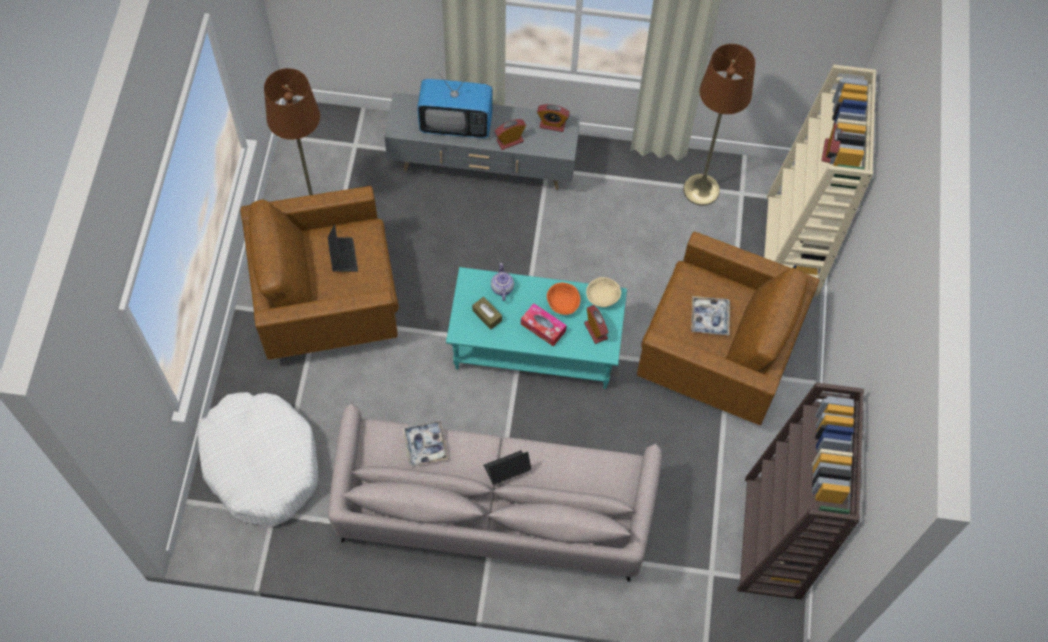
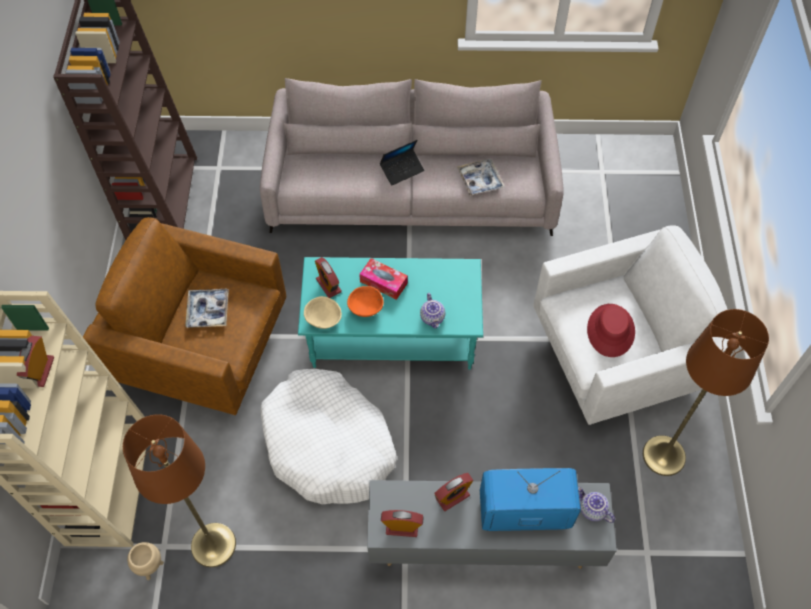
camera: 175 degrees right, 5 degrees down
(261, 463) = (627, 207): white dog bed -> white dog bed (328, 445)
(328, 301) = (616, 358): brown armchair -> white armchair
(343, 256) = (611, 330): laptop -> red hat
(403, 119) = (592, 510): none -> teapot
(487, 315) = (443, 287): brown tissue box -> none
(750, 179) = (151, 567): none -> beige planter

